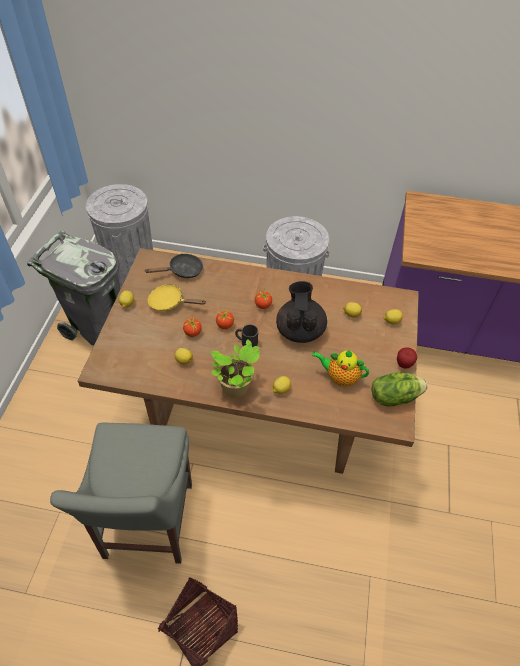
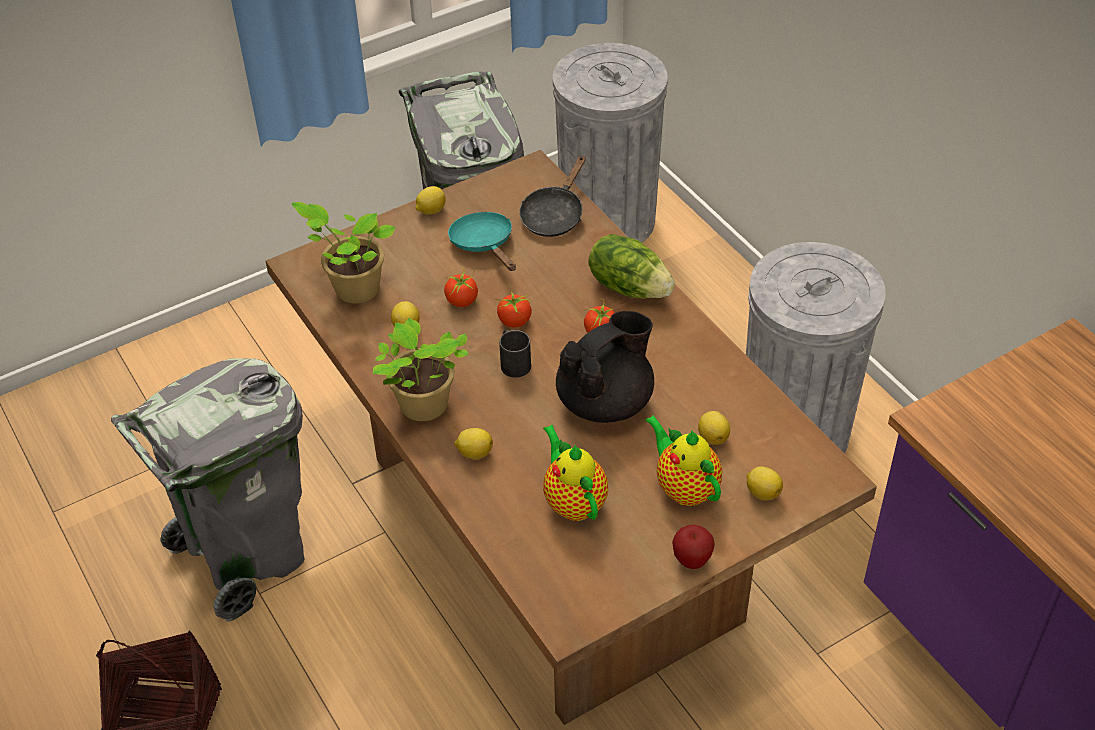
camera: 50 degrees right, 5 degrees down
(138, 362) = (353, 289): none -> potted plant
(147, 525) = (246, 556): grey chair -> grey trash can
(170, 302) = (484, 244): yellow frying pan -> turquoise frying pan
(182, 271) = (554, 215): black frying pan -> black frying pan turned 90 degrees clockwise
(367, 340) = (684, 487): none -> teapot
(394, 396) = (613, 586): lettuce -> lettuce (629, 286)

